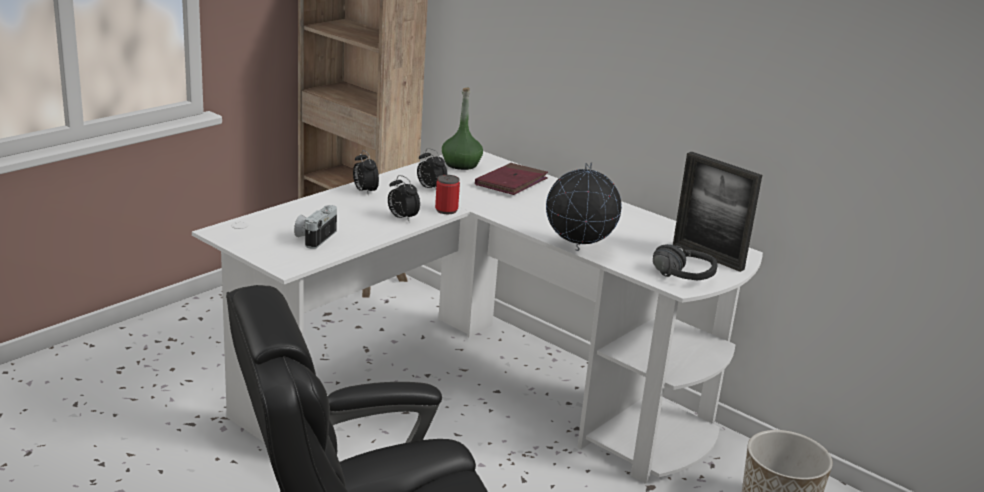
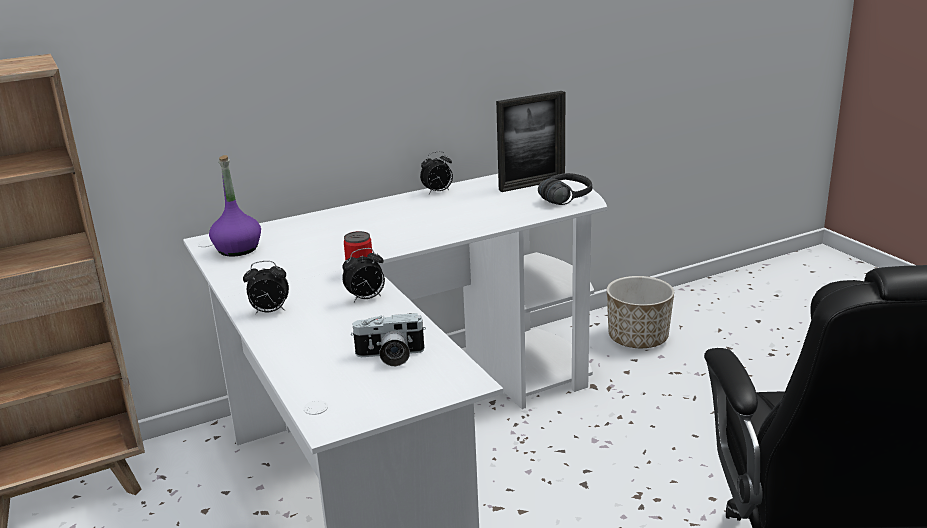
camera: 65 degrees left, 0 degrees up
(314, 237) = (390, 356): camera -> camera turned 45 degrees counterclockwise
(430, 188) = (292, 274): alarm clock -> alarm clock (438, 192)
(461, 164) = (238, 249): green bottle -> purple bottle
(511, 183) = (310, 233): red book -> none
(578, 250) = (496, 228): globe -> none

